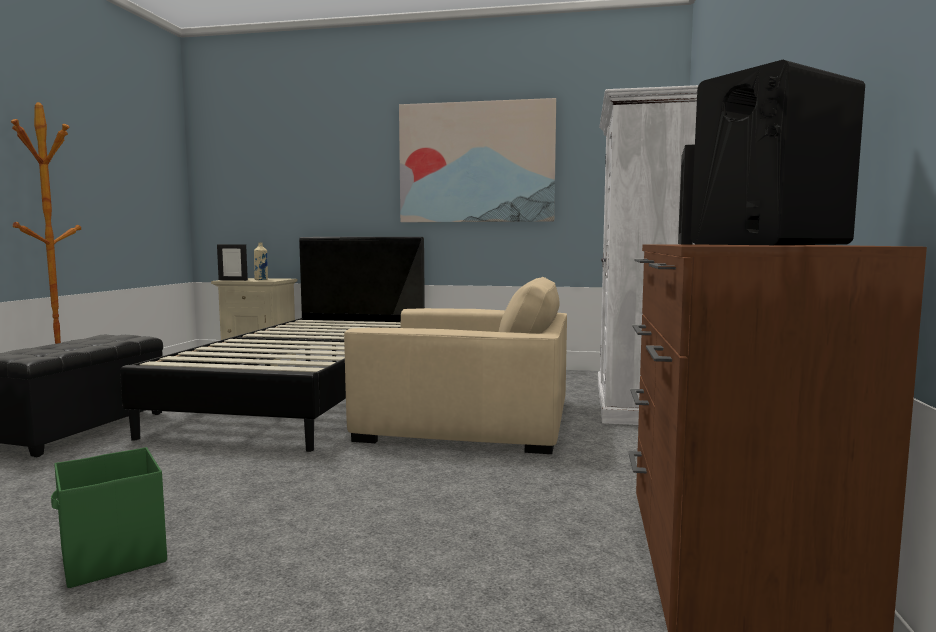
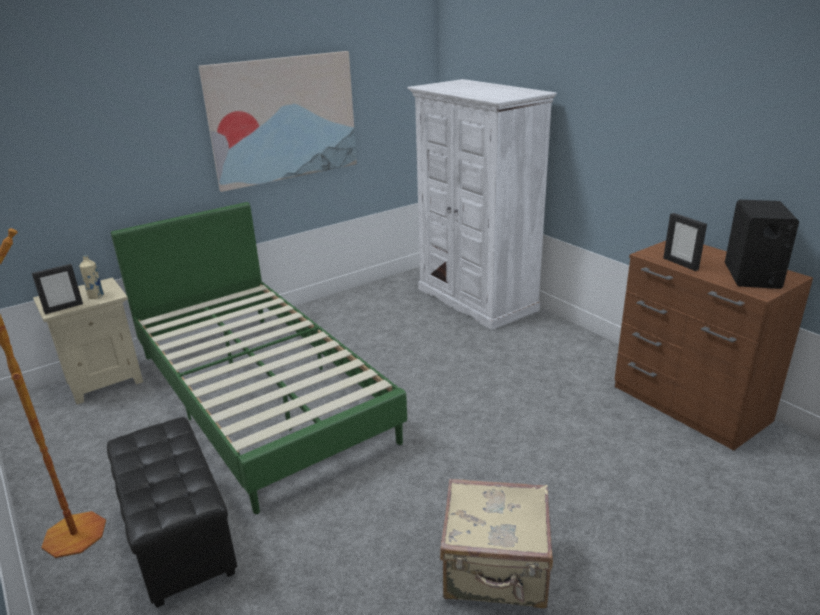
camera: 45 degrees left, 20 degrees up
(112, 557) = (496, 570): green storage box -> beige suitcase
(309, 394) = (259, 394): black bed -> green bed
(466, 419) = (421, 363): beige armchair -> none

